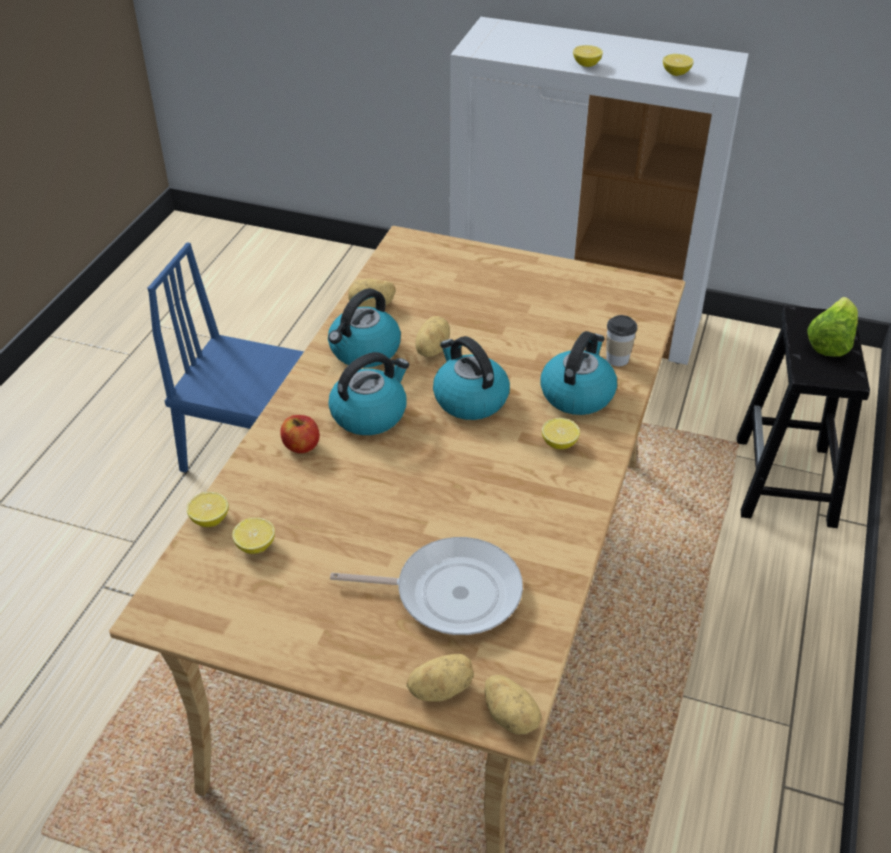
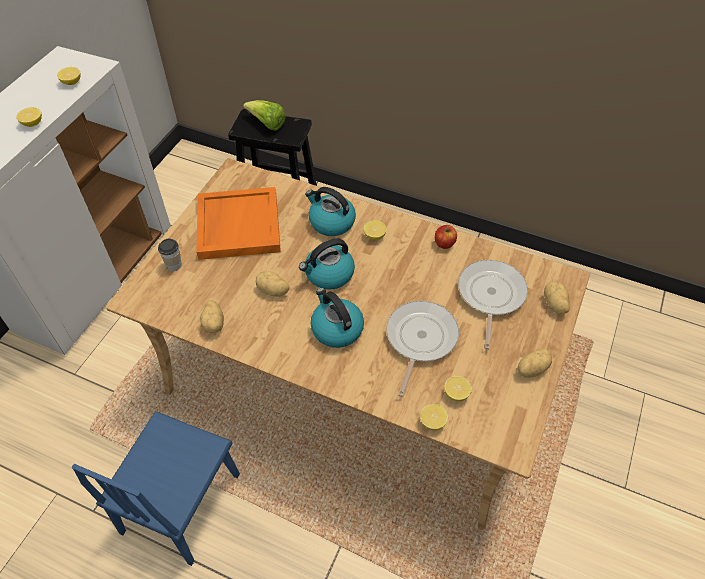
camera: 85 degrees left, 10 degrees up
(301, 446) = (365, 368): apple -> apple (444, 243)
(354, 502) = (419, 339): none -> frying pan
(364, 351) = (267, 330): kettle -> none
(511, 716) = (567, 277): potato -> potato (531, 368)
(547, 305) = (238, 225): none -> orange tray
(617, 359) = (301, 199): cup -> cup (174, 265)

